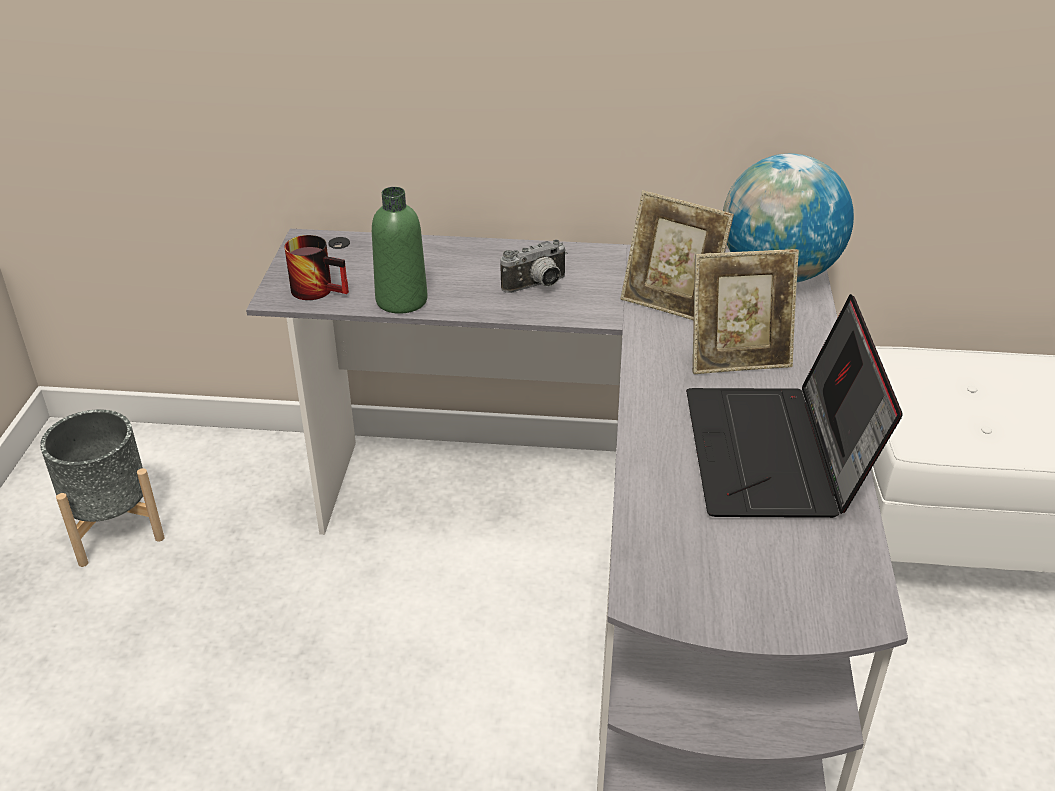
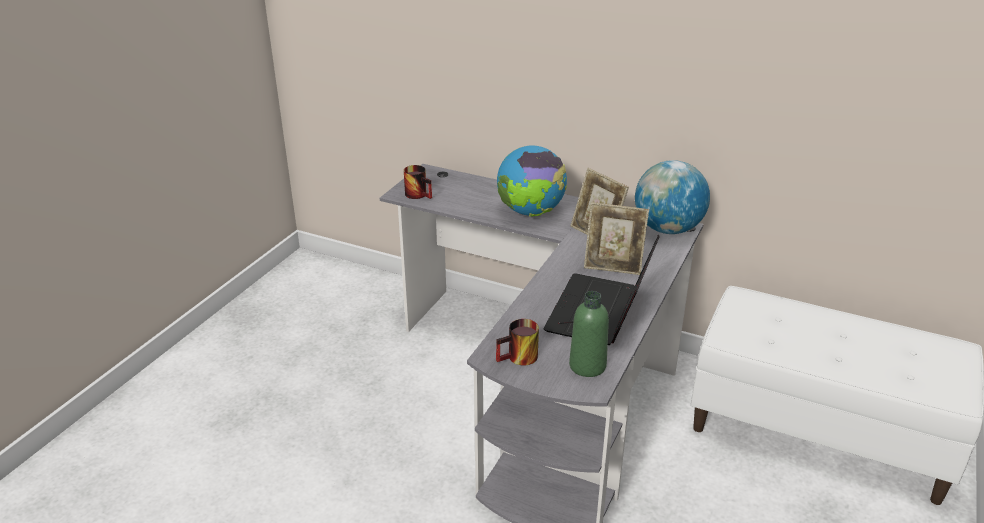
camera: 20 degrees right, 5 degrees down
(113, 528) = (307, 305): grey planter -> none
(401, 300) = (457, 206): green bottle -> green bottle (587, 366)
(537, 286) = (530, 212): camera -> globe
(701, 587) = (519, 359): none -> mug

